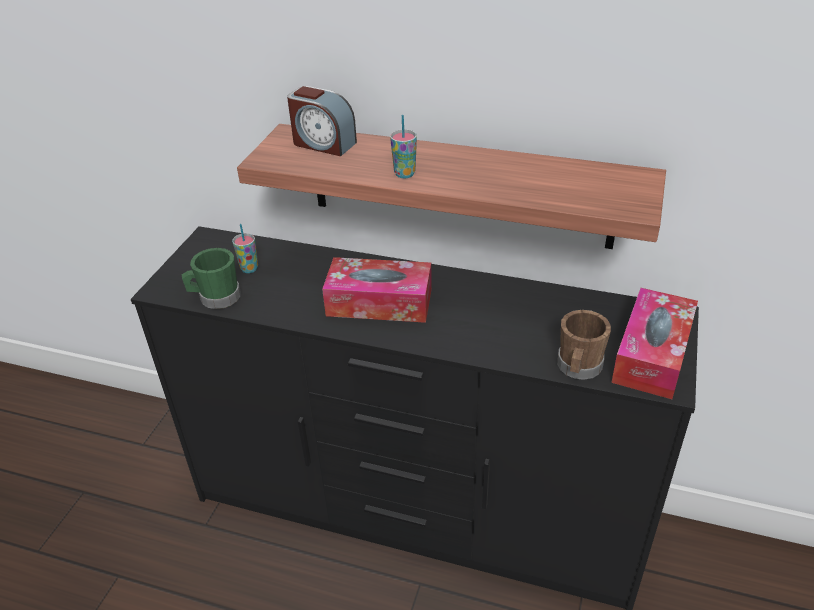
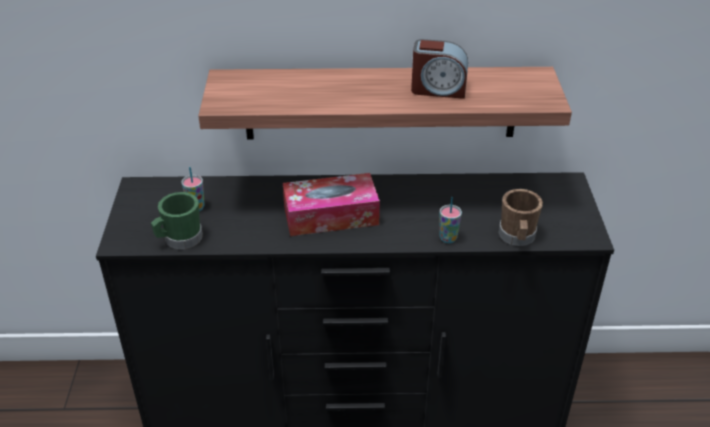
camera: 20 degrees left, 0 degrees up
(323, 144) = (263, 83): alarm clock -> alarm clock (438, 89)
(404, 174) = (352, 100): cup -> cup (448, 238)
(652, 354) = (566, 216): tissue box -> none

